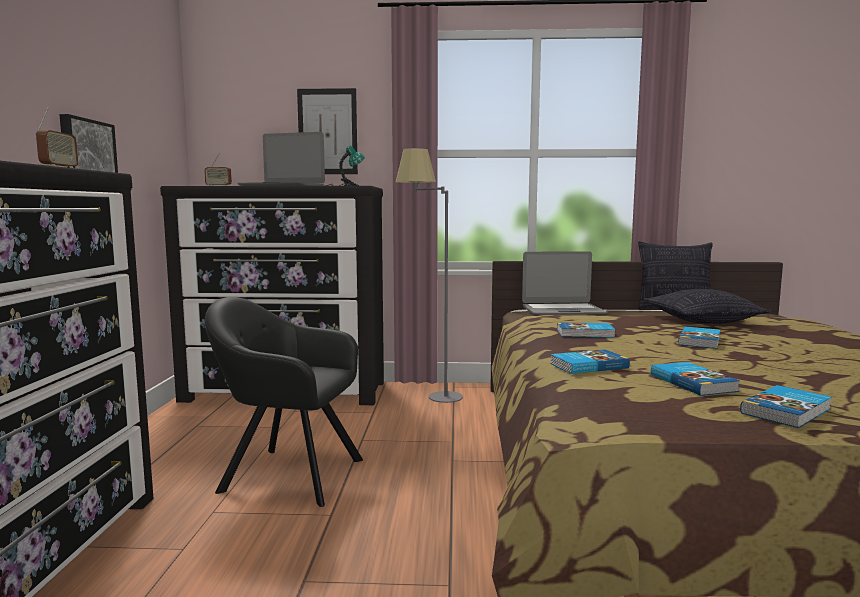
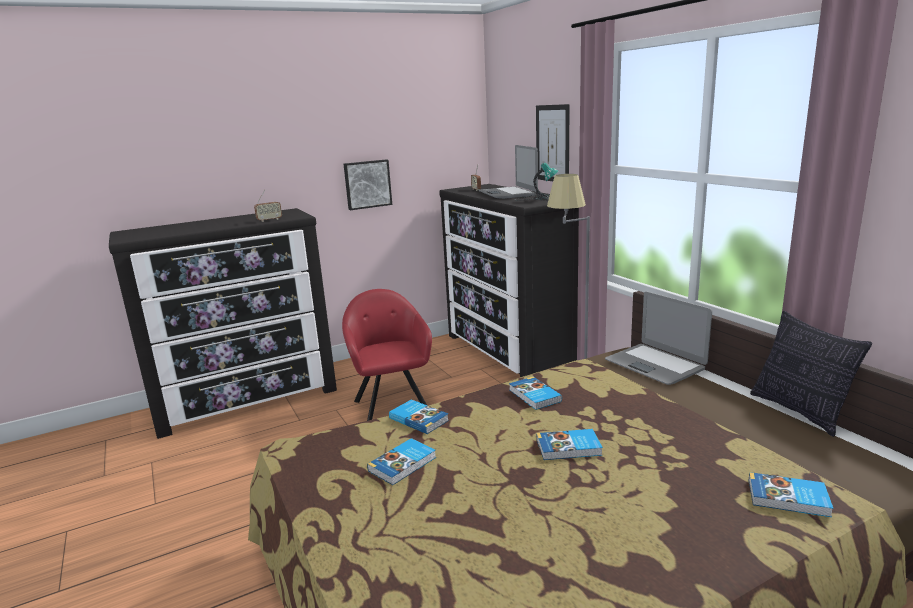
camera: 60 degrees right, 10 degrees up
(287, 474) = (392, 408): black armchair -> red armchair
(702, 321) = (690, 435): pillow -> none
(788, 411) = (351, 509): book -> book (788, 498)

